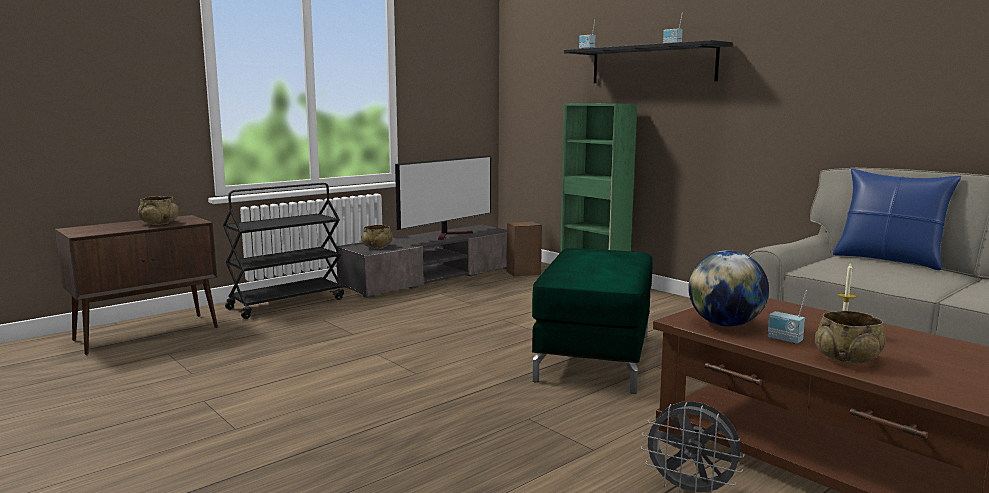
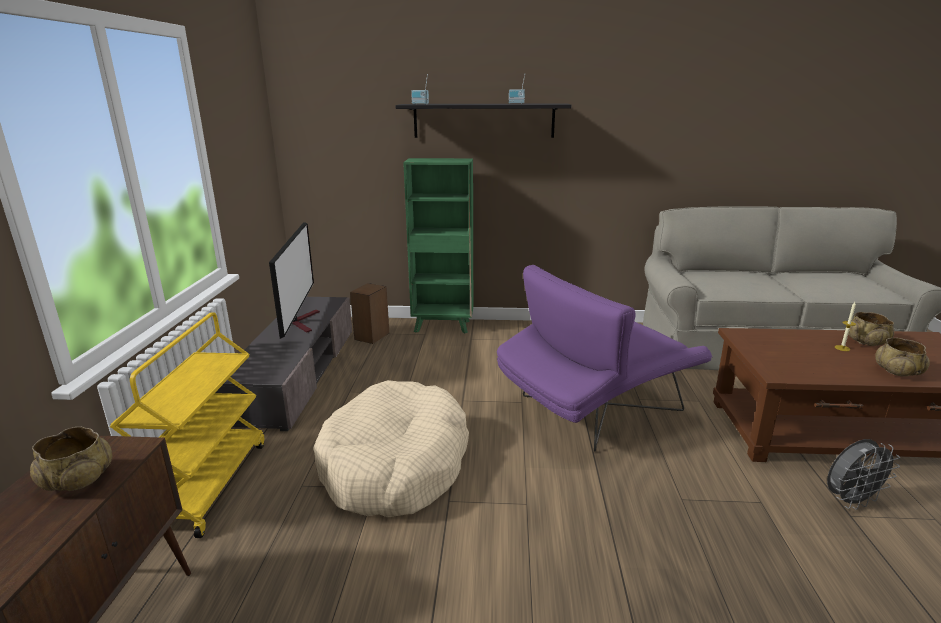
camera: 45 degrees left, 10 degrees up
(287, 303) = (208, 484): black cart -> yellow cart
(377, 247) = (266, 366): beige bowl -> beige bowl (866, 342)
(386, 330) = (395, 464): none -> beige dog bed
(594, 356) = (593, 409): green ottoman -> purple armchair
(725, 324) = (798, 367): globe -> none
(784, 340) = (846, 368): radio -> none
(888, 260) = (723, 272): blue pillow -> none

